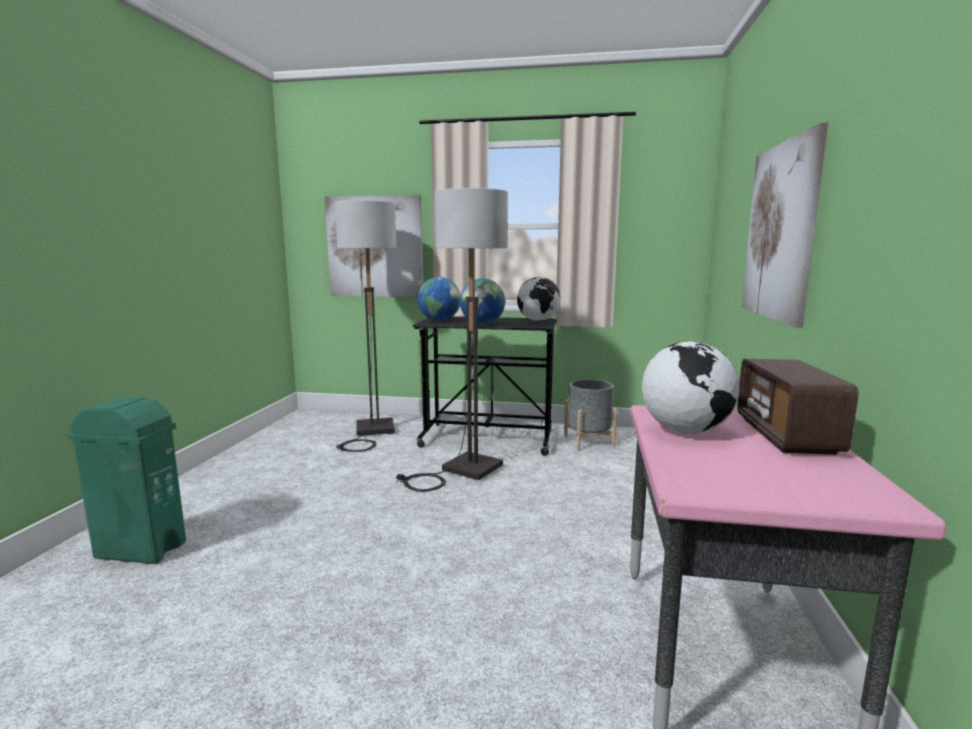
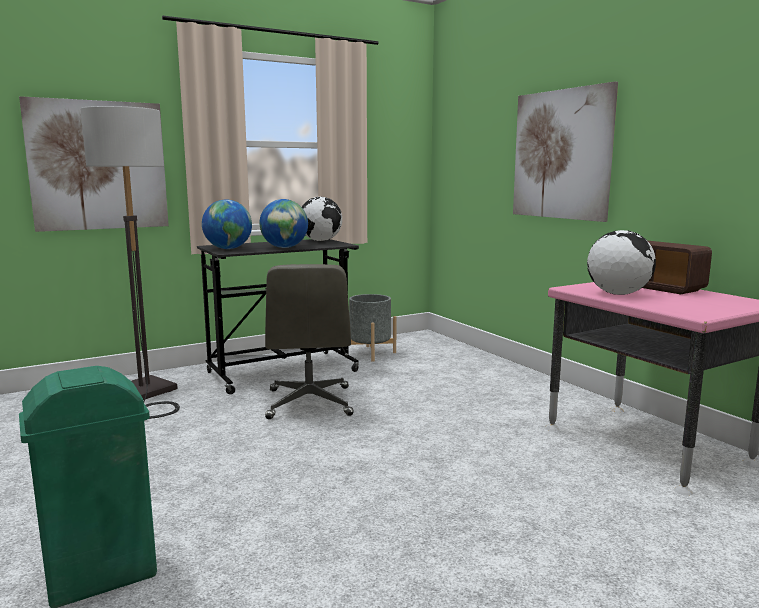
camera: 40 degrees left, 0 degrees up
(458, 473) = (309, 403): floor lamp -> grey office chair

